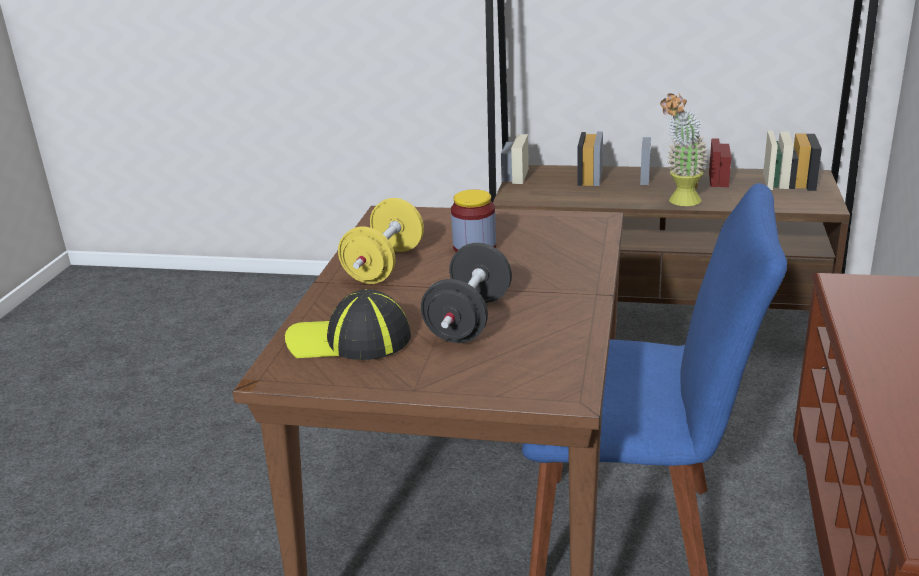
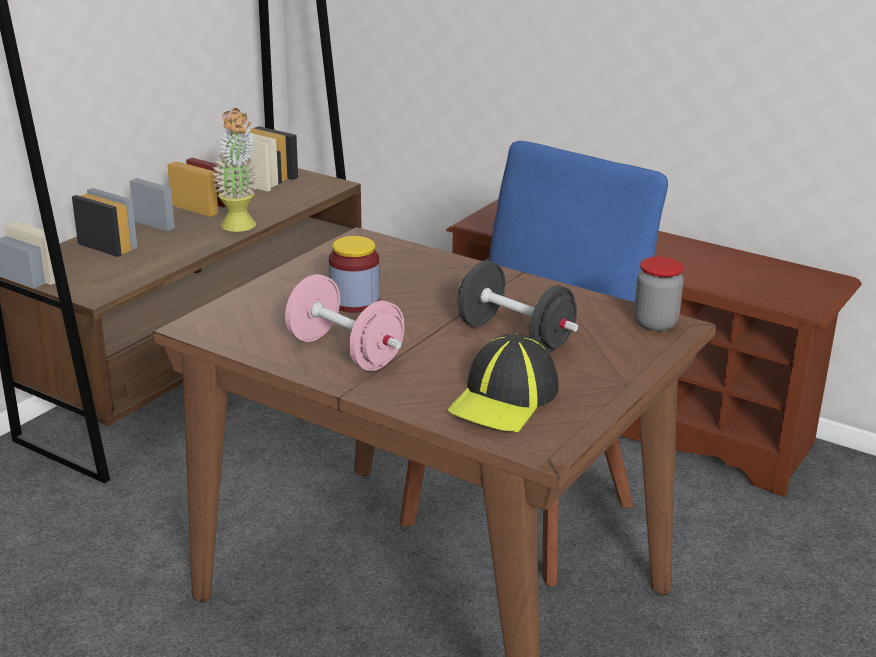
camera: 70 degrees left, 0 degrees up
(384, 266) = (345, 352): yellow dumbbell -> pink dumbbell
(562, 381) = (655, 323): none -> jar

